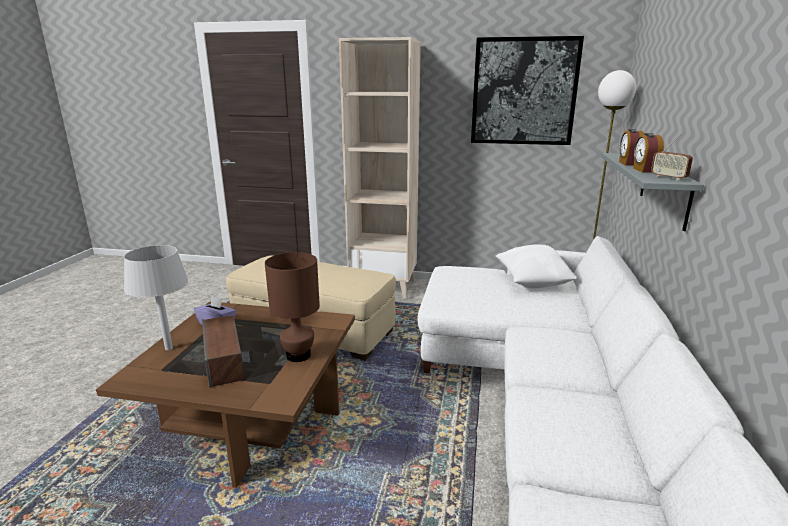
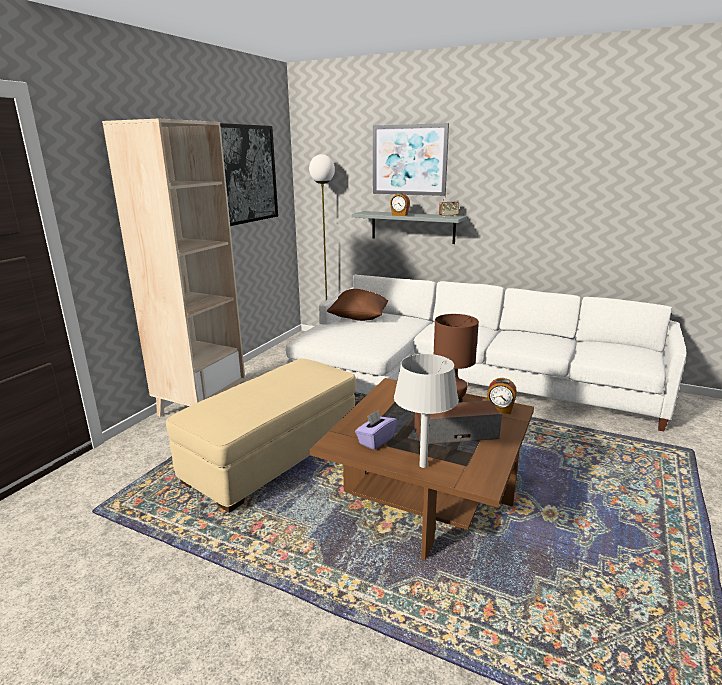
camera: 75 degrees left, 0 degrees up
(532, 282) = (358, 318): white pillow -> brown pillow
(644, 170) = (424, 216): alarm clock -> alarm clock (500, 409)
(683, 79) = (409, 160): none -> picture

